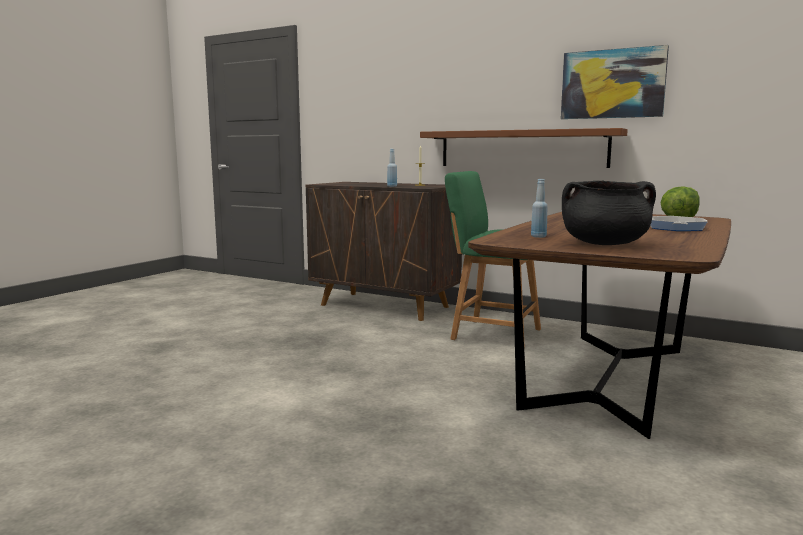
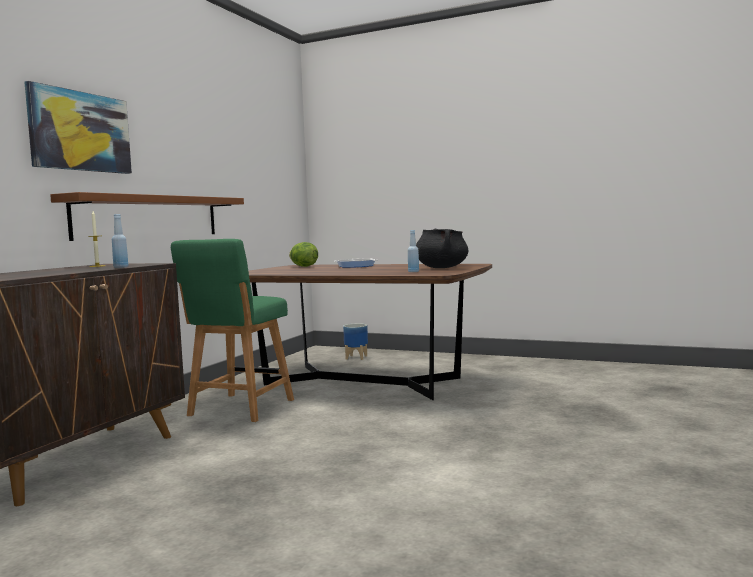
camera: 95 degrees left, 5 degrees down
(612, 84) = (207, 158): picture -> picture (80, 131)
(764, 378) = (356, 357): none -> planter

